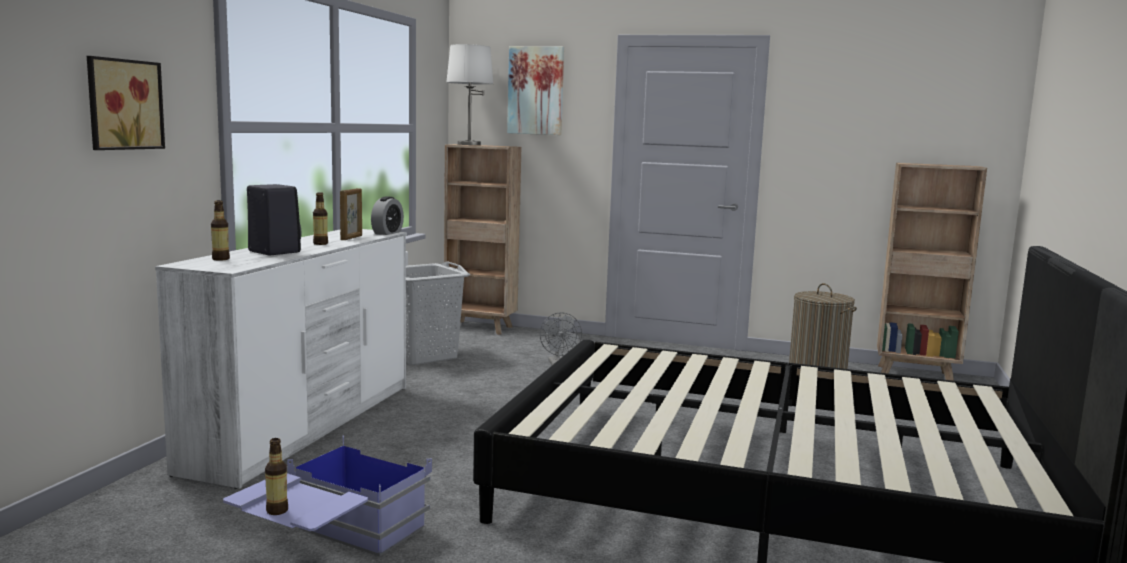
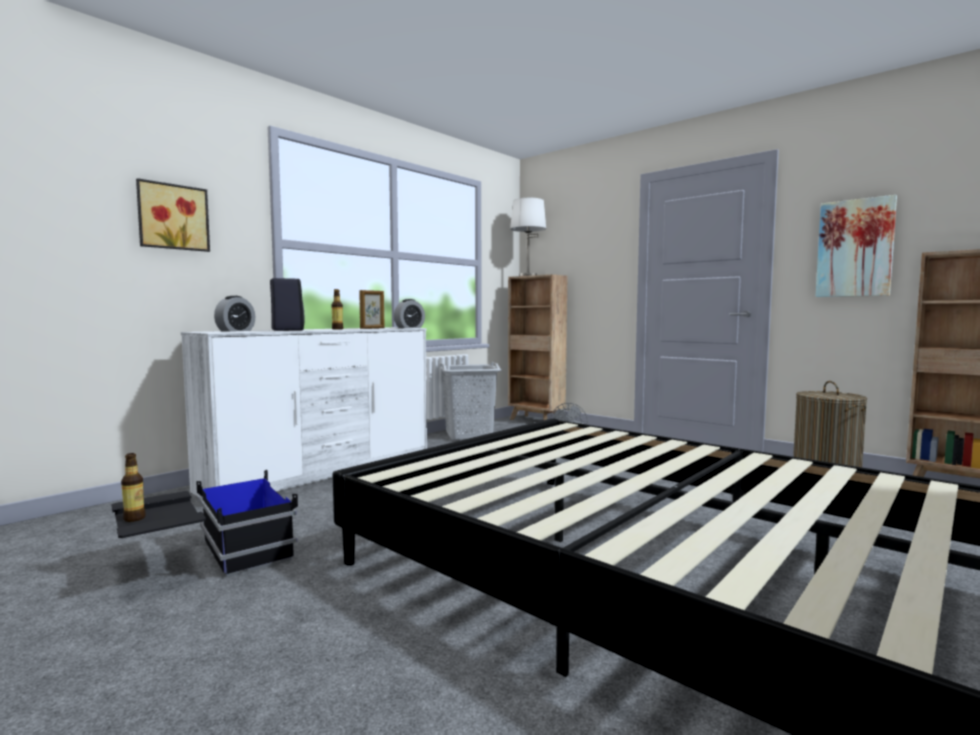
camera: 25 degrees right, 5 degrees down
(221, 259) = (235, 331): bottle -> alarm clock
(331, 546) = (207, 561): blue storage box -> black storage box
(536, 90) = (578, 230): picture -> picture (855, 248)

